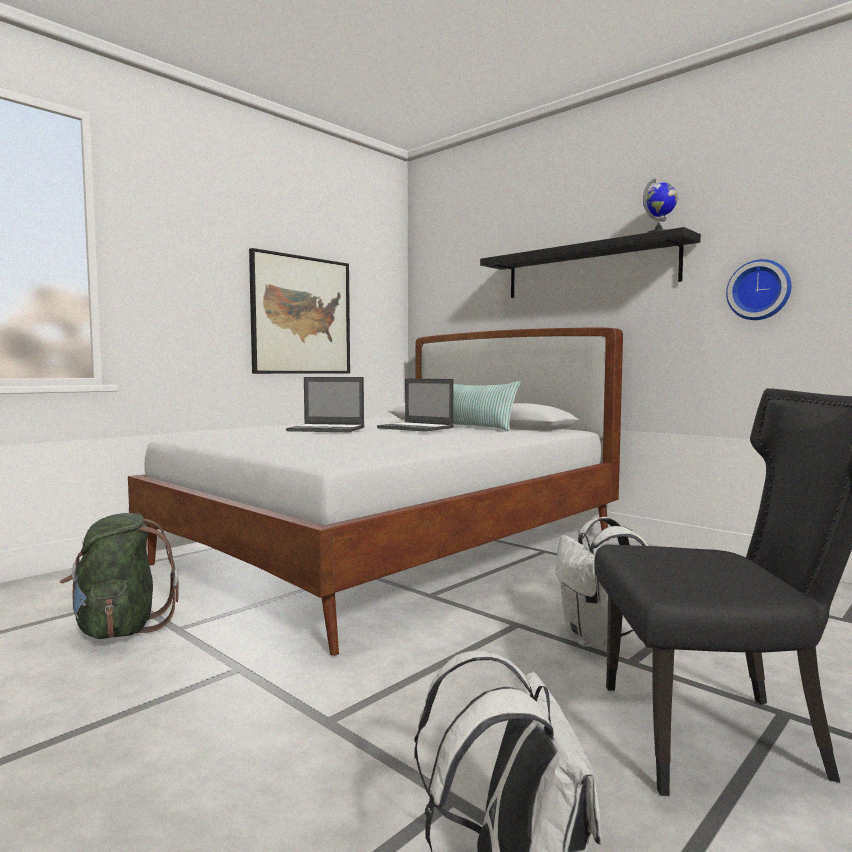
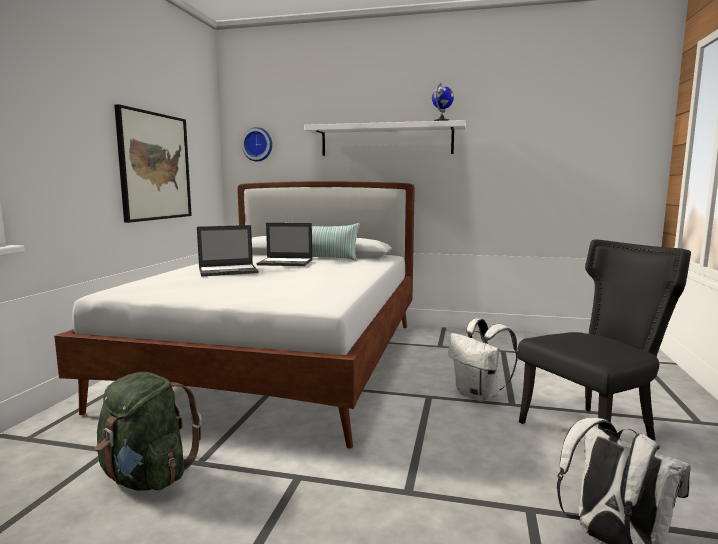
camera: 30 degrees left, 5 degrees up
(588, 270) = (386, 140): black shelf -> white shelf
(759, 290) = (501, 163): wall clock -> wall clock (258, 144)

